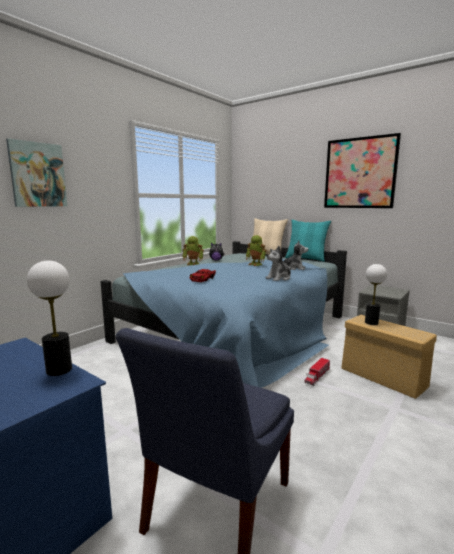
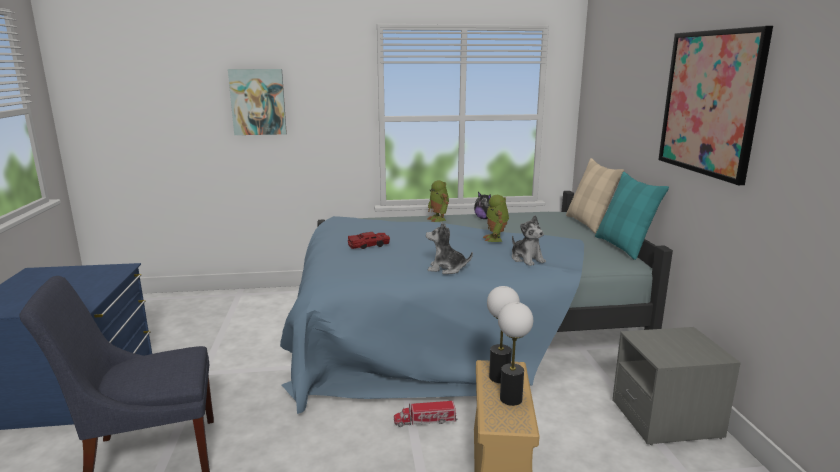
camera: 45 degrees right, 5 degrees up
(58, 370) = (95, 294): table lamp -> table lamp (510, 399)

